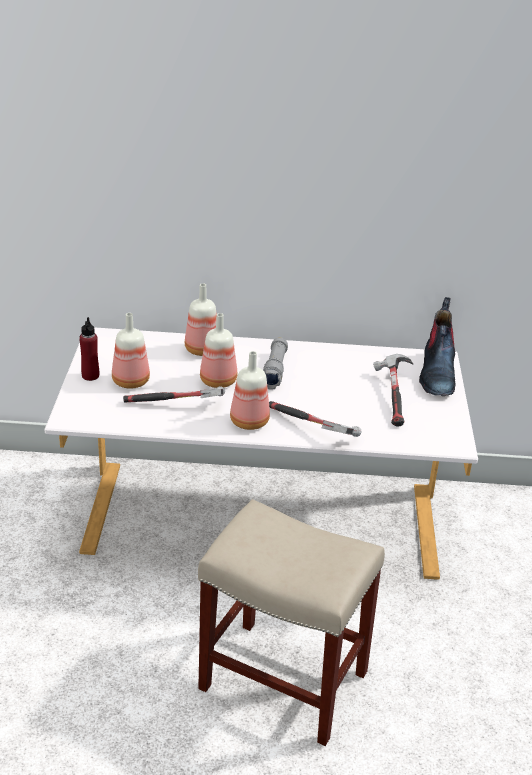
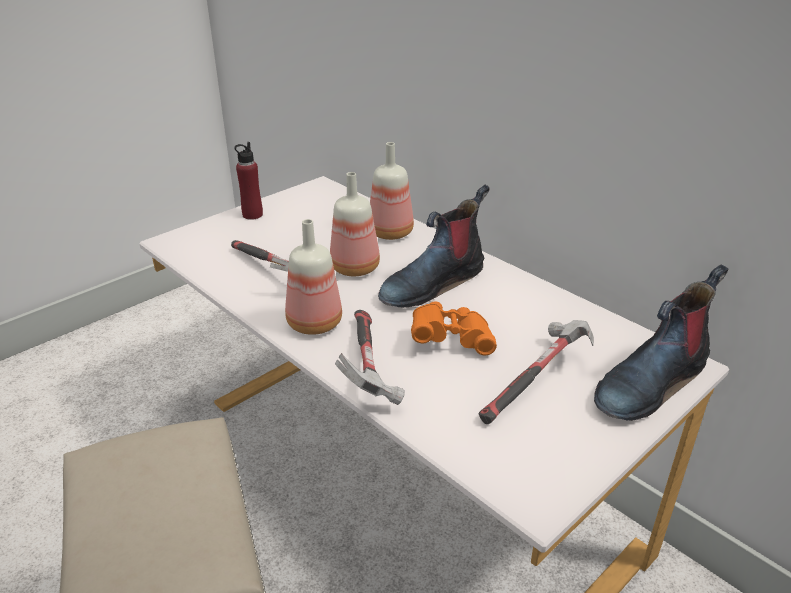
camera: 45 degrees right, 0 degrees up
(130, 382) = (274, 234): bottle -> none
(274, 370) = (432, 283): grey flashlight -> boot
(329, 396) = (451, 340): none -> orange binoculars

